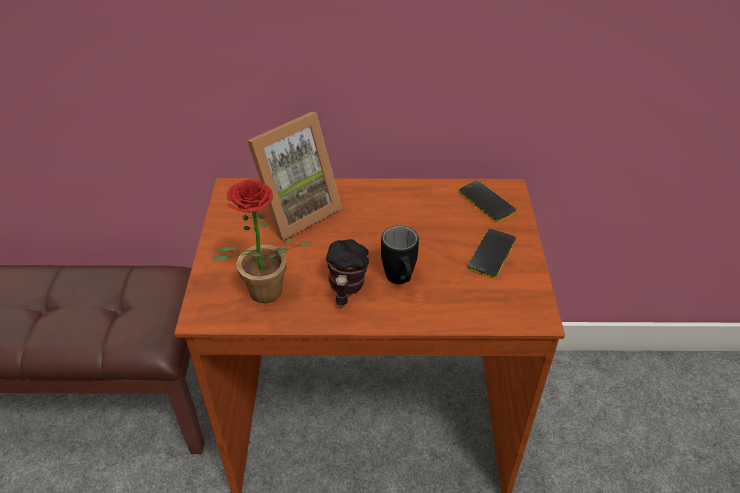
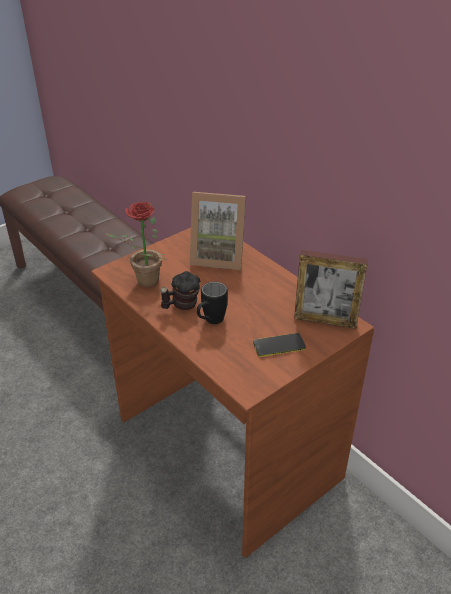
camera: 50 degrees right, 5 degrees down
(486, 202) = (325, 321): phone -> picture frame

